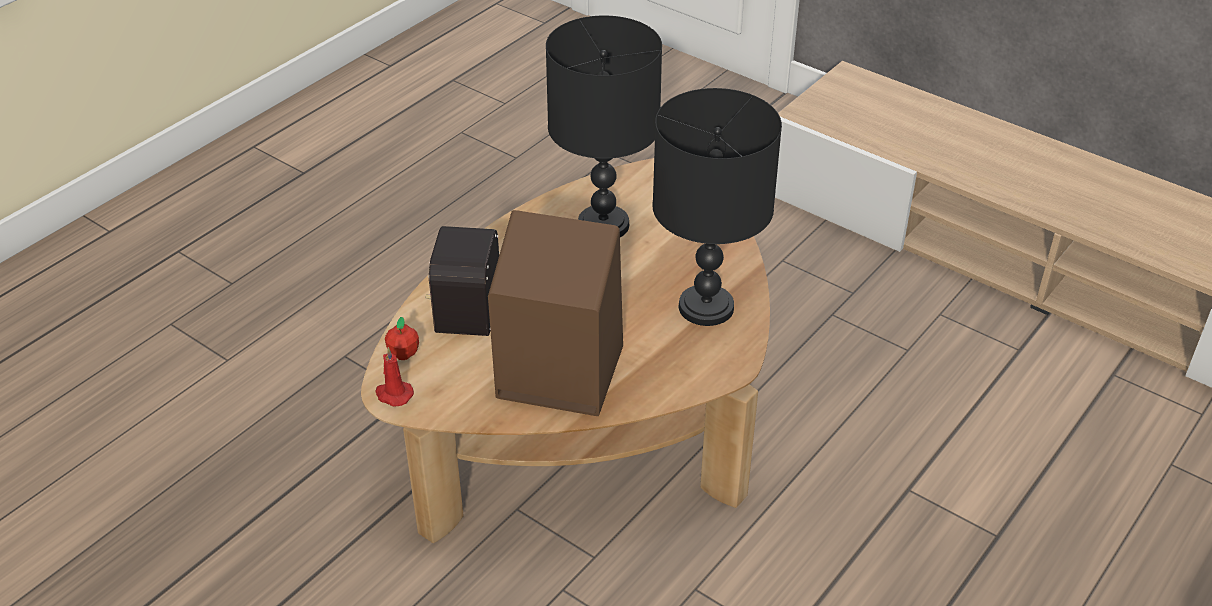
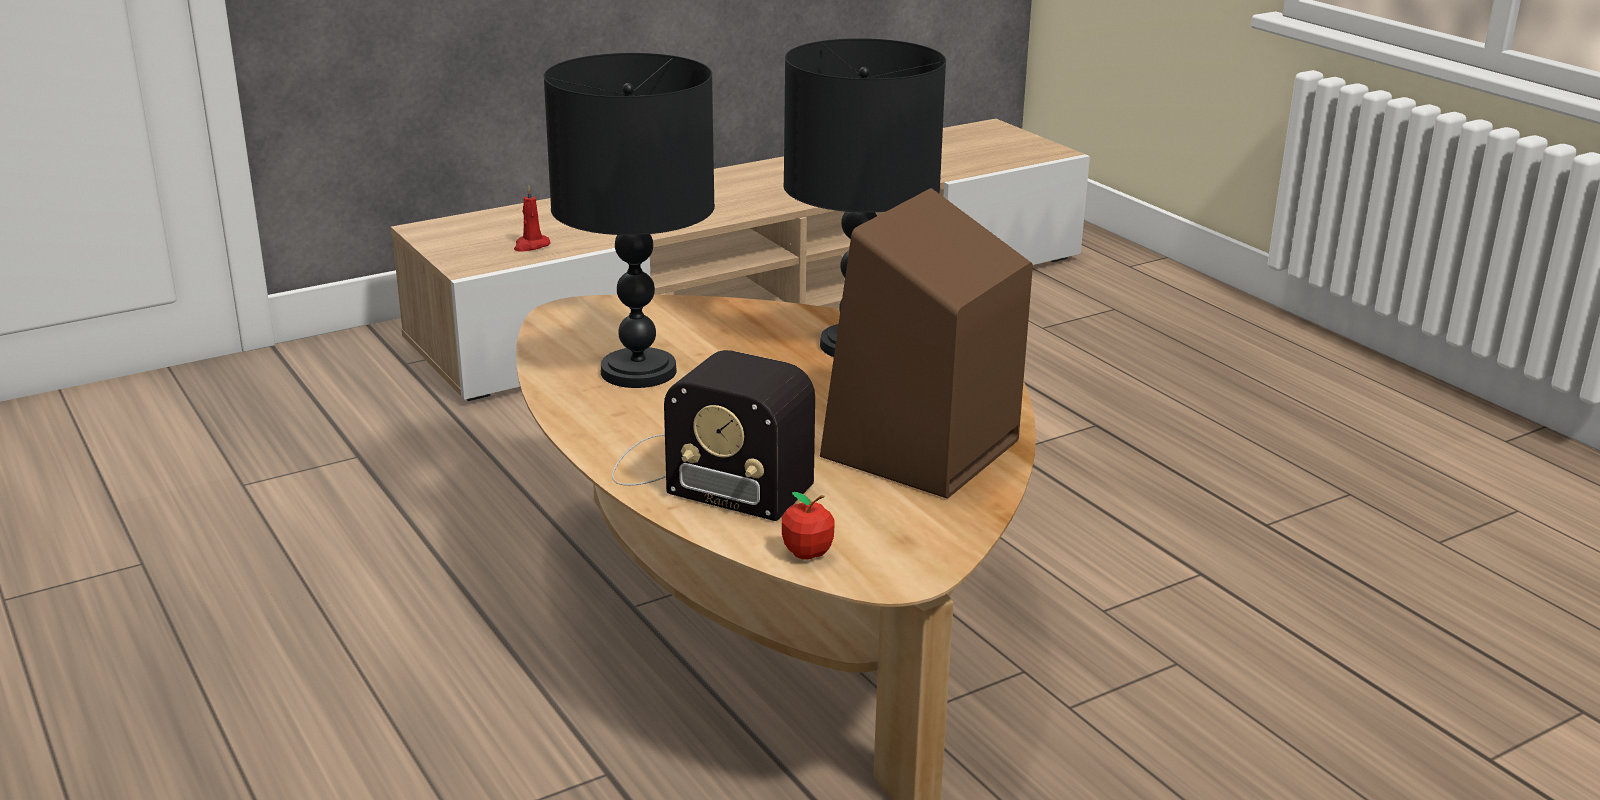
camera: 70 degrees left, 15 degrees down
(393, 394) = (894, 574): red candle -> red candle (531, 246)

